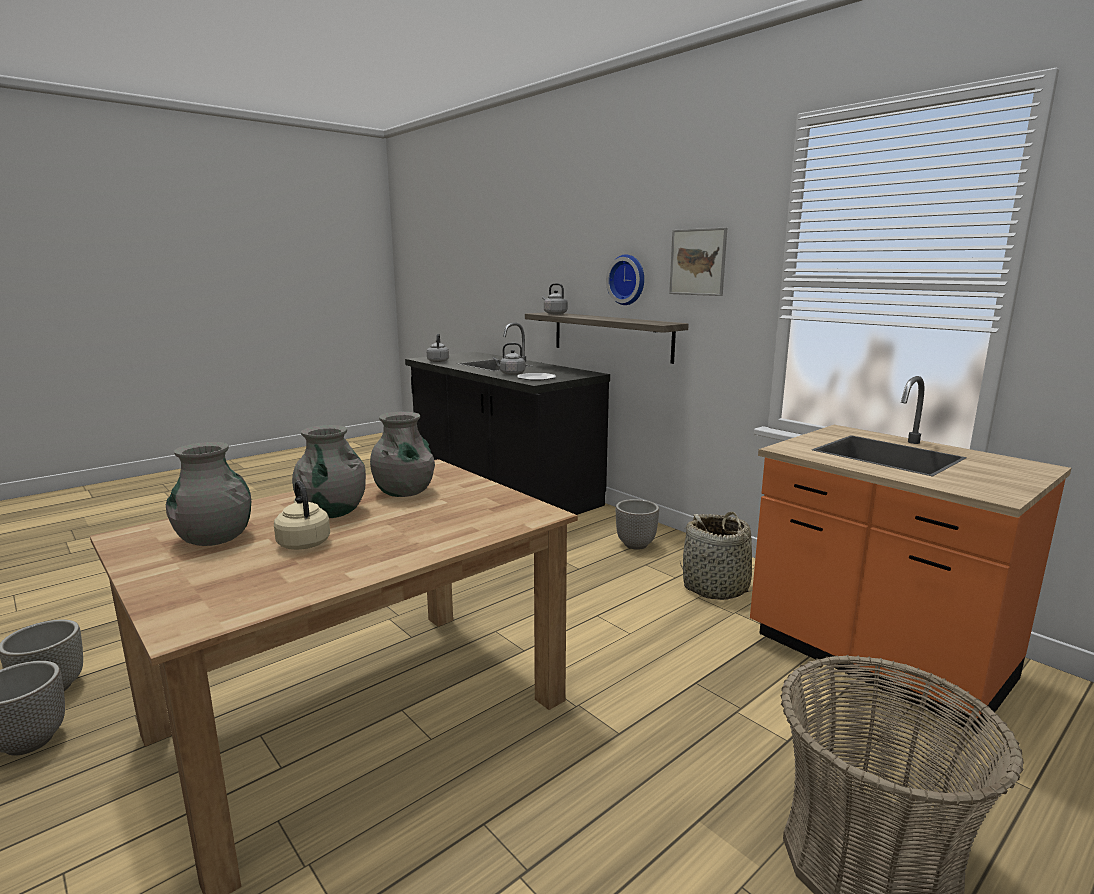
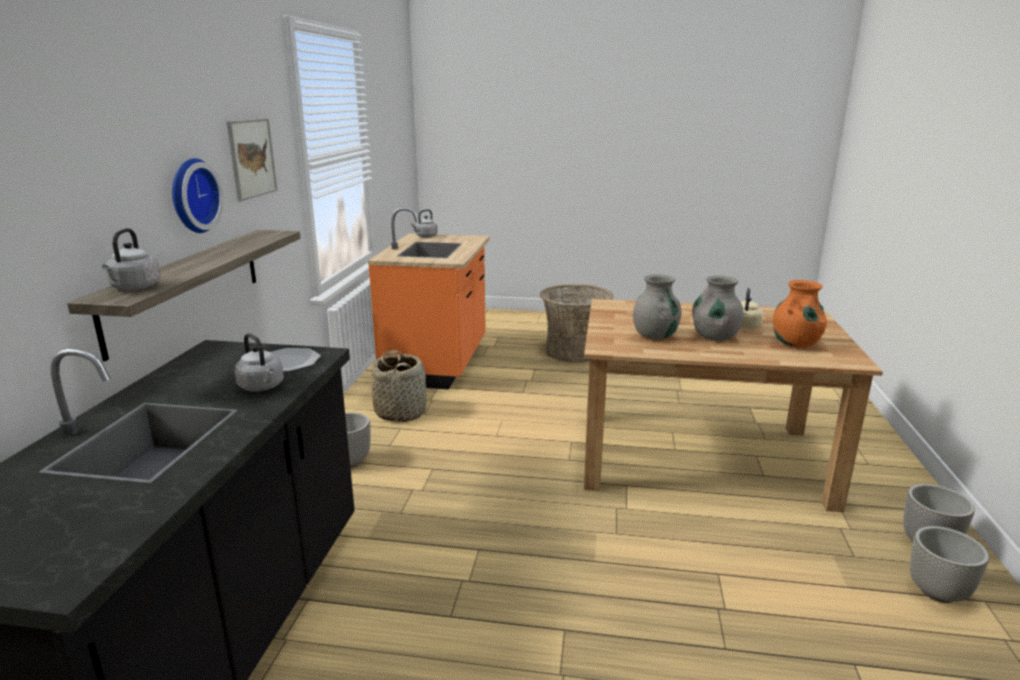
camera: 130 degrees left, 5 degrees up
(215, 538) = (795, 343): grey vase -> orange vase
(438, 361) = (116, 523): grey kettle -> grey kettle (425, 236)

